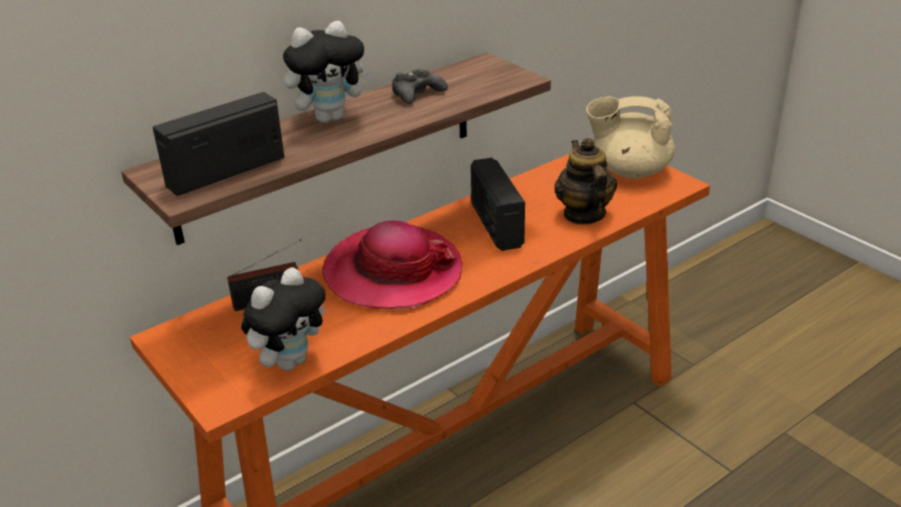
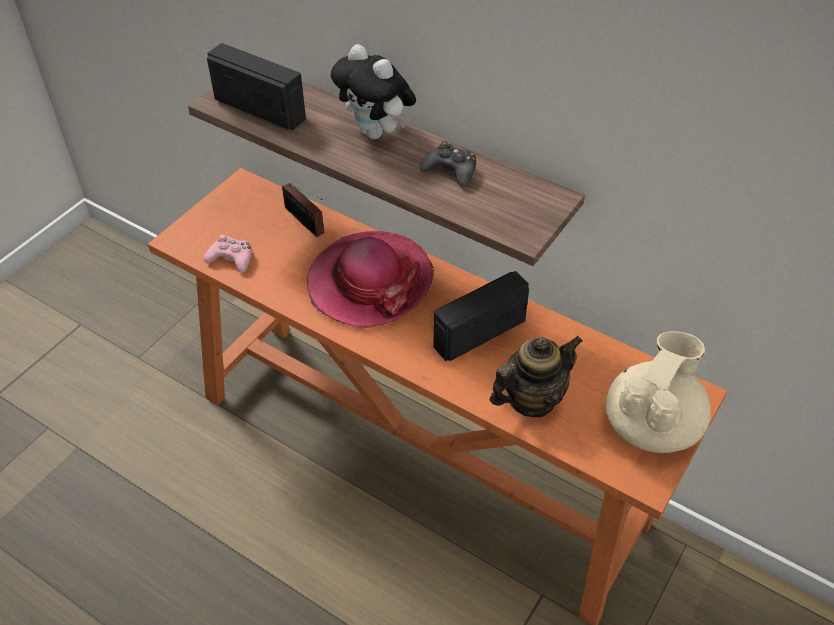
camera: 70 degrees right, 15 degrees up
(290, 361) = (232, 259): plush toy -> pink game controller
(629, 170) = (652, 424): beige teapot -> beige teapot turned 45 degrees clockwise

